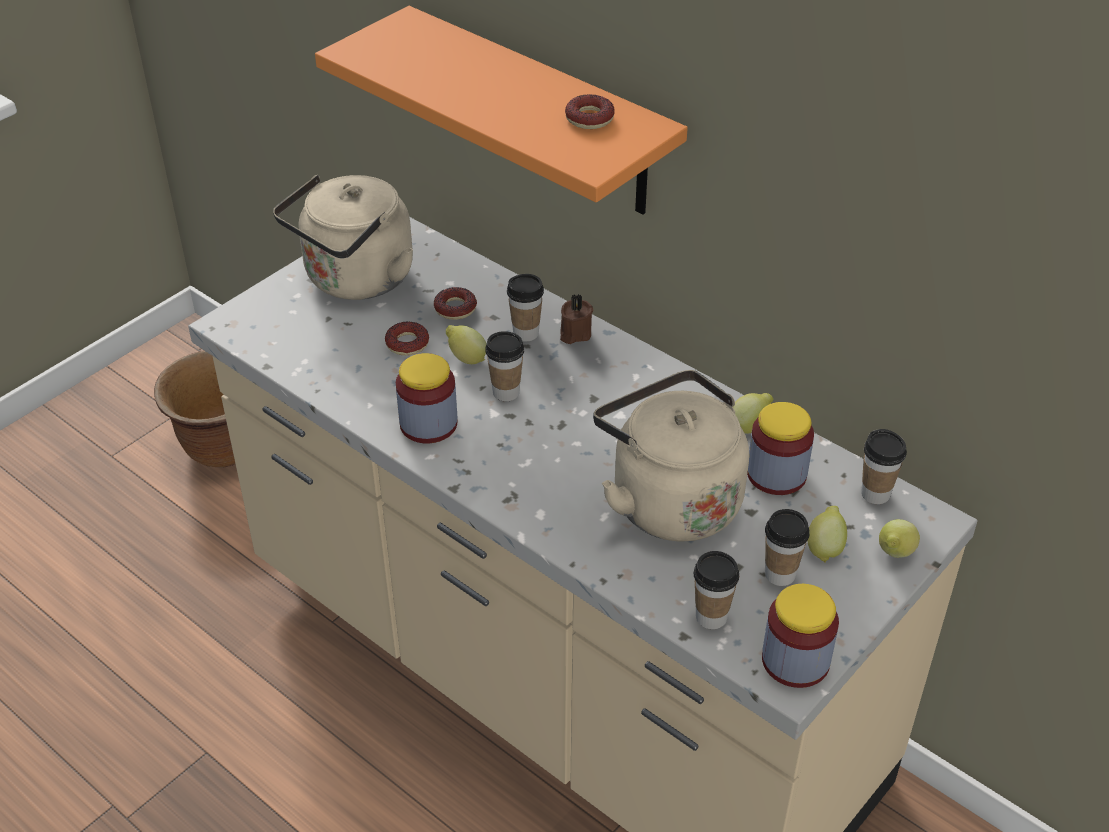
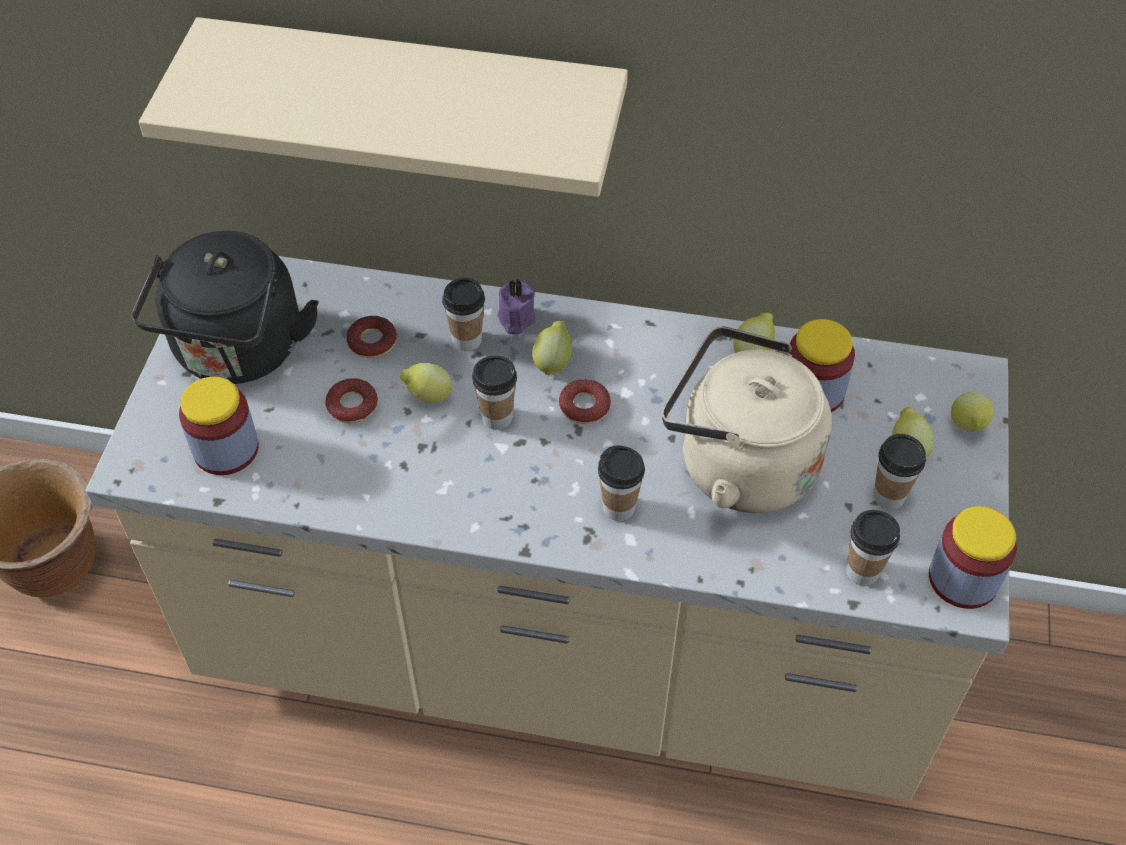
camera: 30 degrees left, 10 degrees up
(355, 280) = (238, 353): beige kettle -> black kettle
(428, 424) = (445, 490): jar -> jar (226, 449)
(540, 113) = (414, 98): orange shelf -> beige shelf
(574, 333) = (515, 319): brown candle -> purple candle
(580, 372) = (553, 361): none -> lemon
(589, 118) = (521, 96): donut -> donut (584, 406)
(875, 494) = (909, 372): cup -> cup (619, 508)

